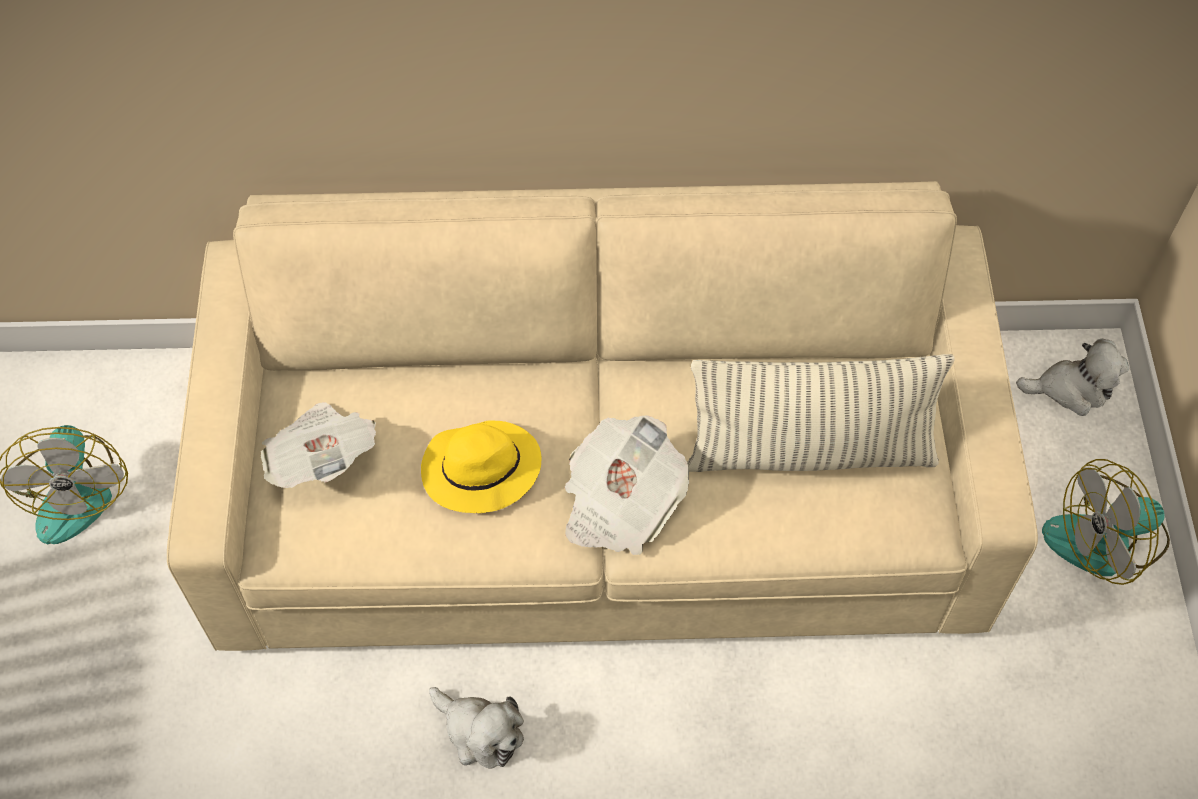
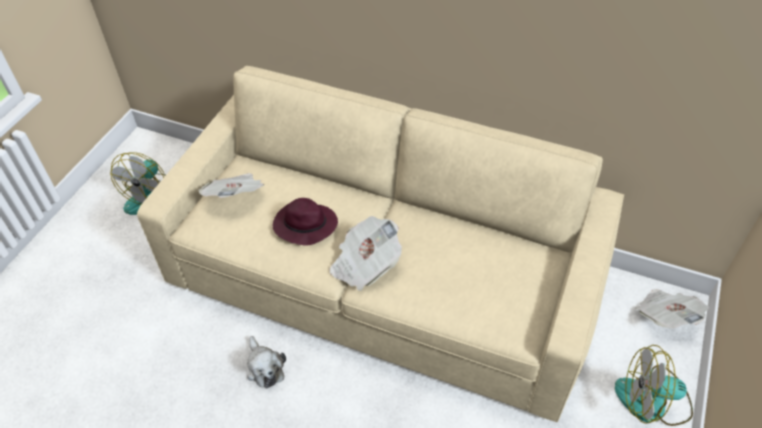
camera: 25 degrees right, 10 degrees down
(479, 470) = (304, 225): yellow hat -> purple hat
(809, 450) = (477, 273): pillow -> none
(1071, 389) = (665, 316): plush toy -> newspaper

